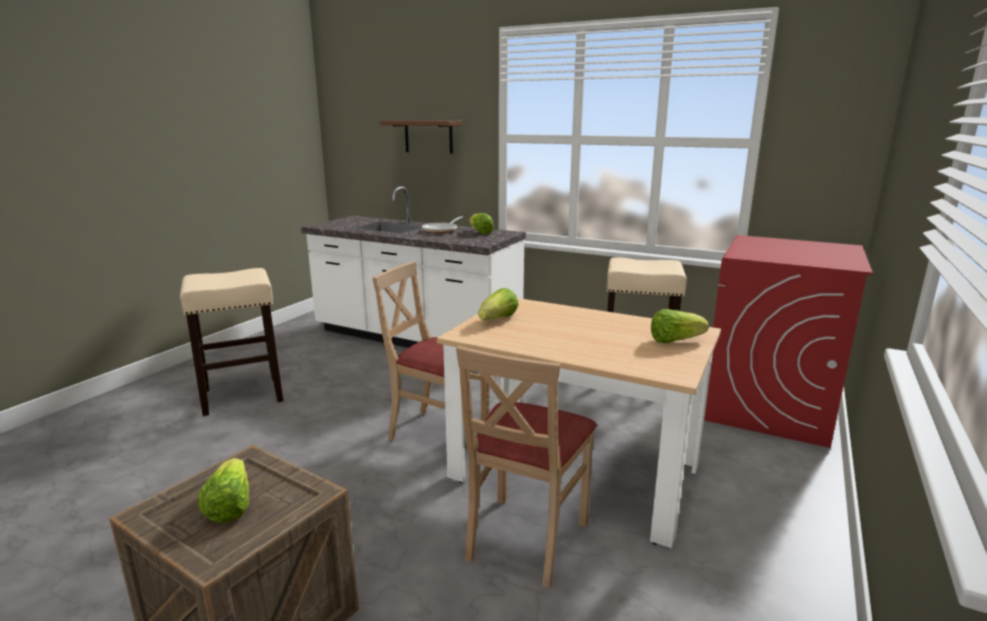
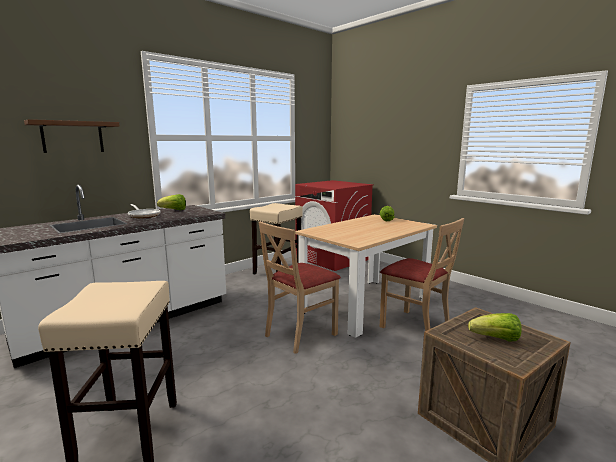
camera: 70 degrees left, 5 degrees down
(498, 319) = (337, 236): lettuce -> none

